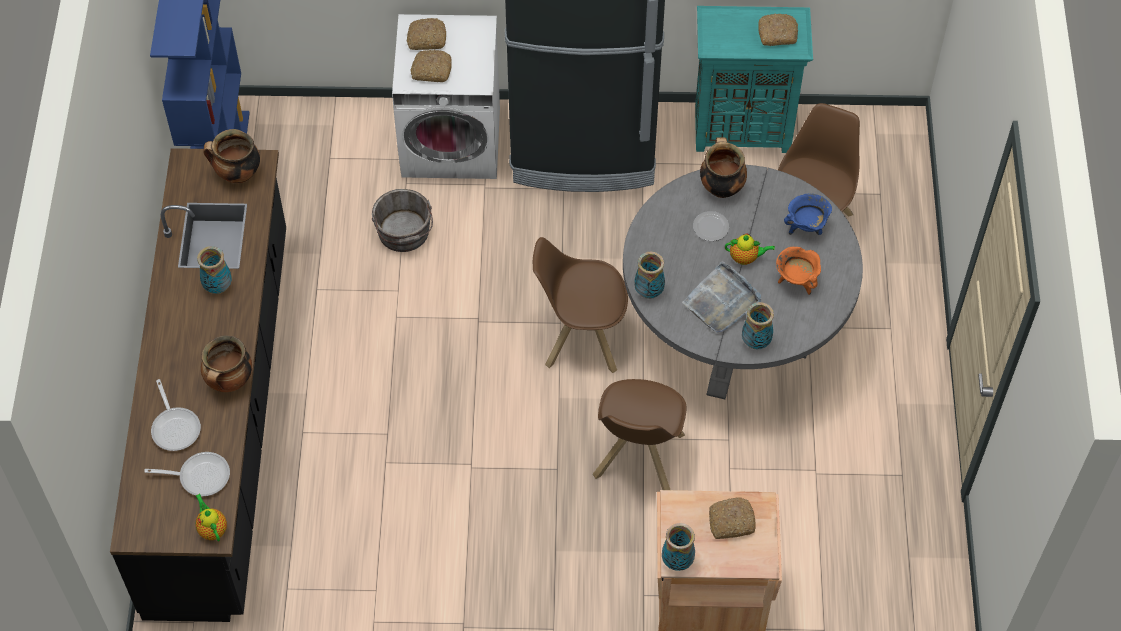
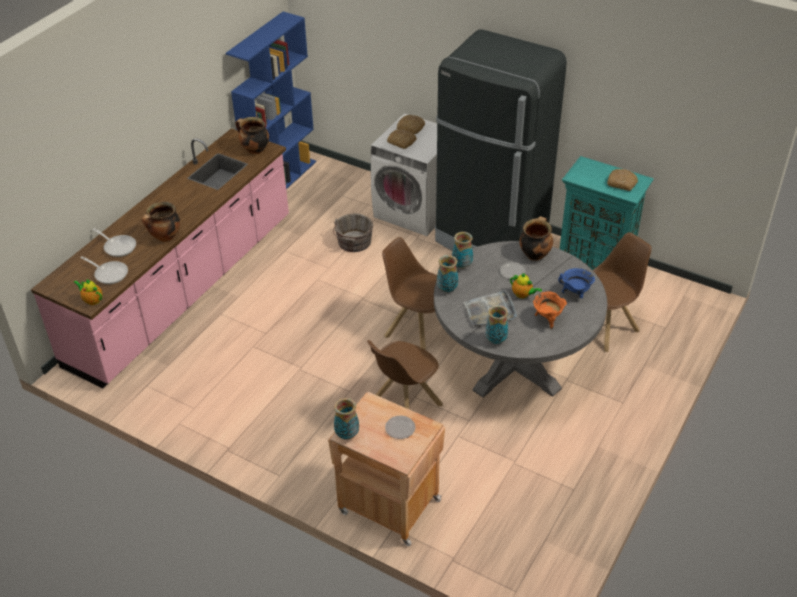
camera: 30 degrees right, 15 degrees down
(175, 427) = (118, 246): frying pan -> frying pan turned 60 degrees counterclockwise
(212, 528) = (92, 300): teapot -> teapot turned 60 degrees counterclockwise
(217, 286) = (199, 193): vase -> vase (461, 265)
(222, 418) = (184, 290): black counter -> pink counter
(731, 522) = (399, 428): bread -> plate

